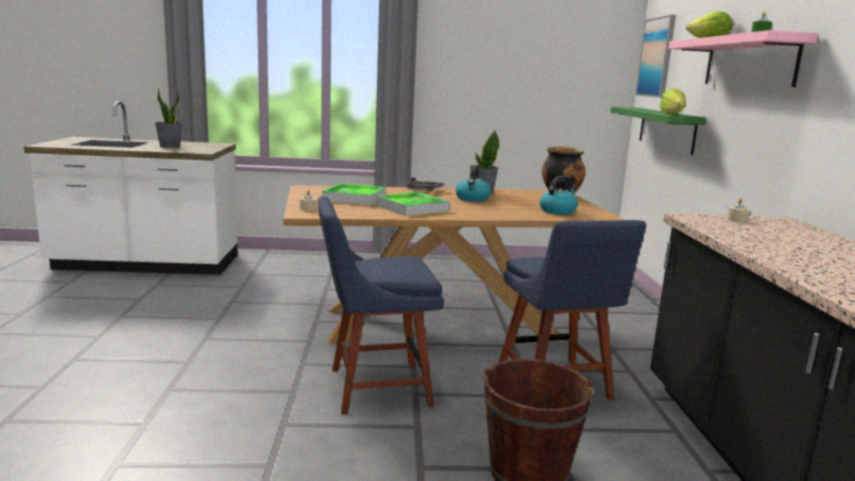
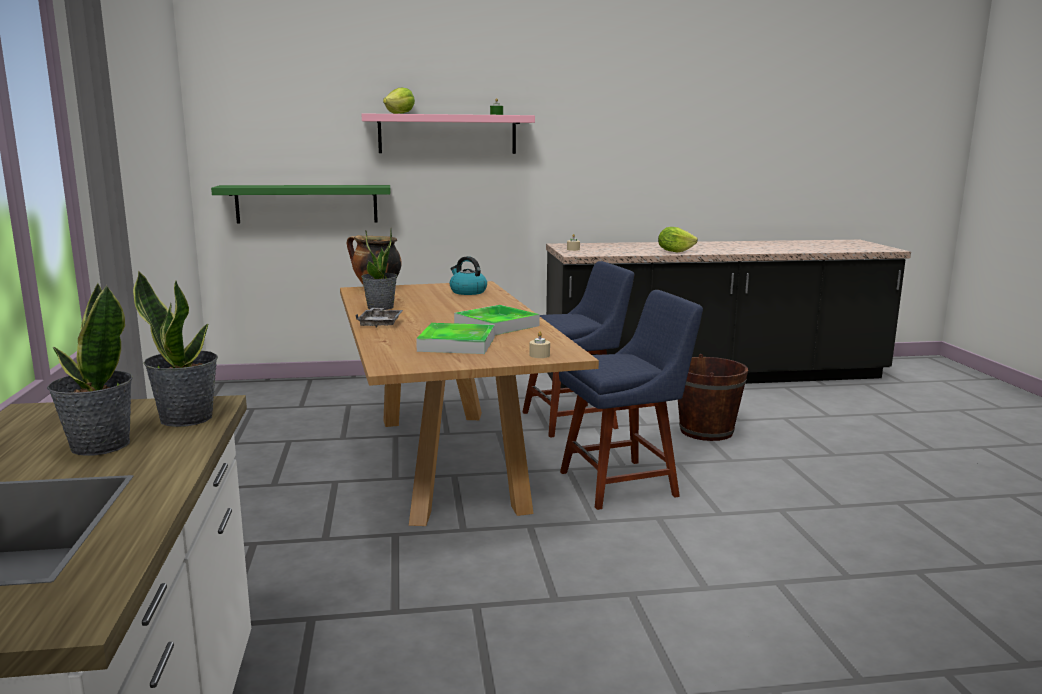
camera: 95 degrees left, 0 degrees up
(188, 150) = (187, 418): none -> potted plant
(373, 387) = (624, 483): blue chair -> blue chair turned 90 degrees counterclockwise
(472, 199) = (423, 310): kettle -> none
(656, 57) = (245, 124): picture -> none
(672, 114) = (364, 186): lettuce -> lettuce (674, 251)

